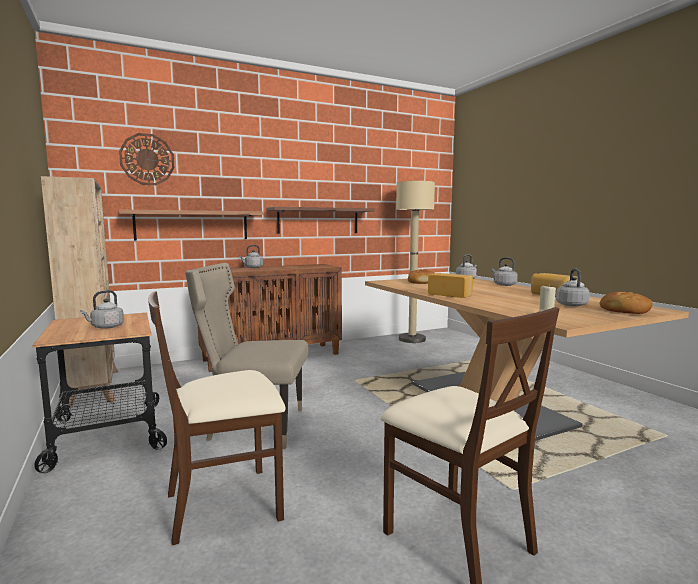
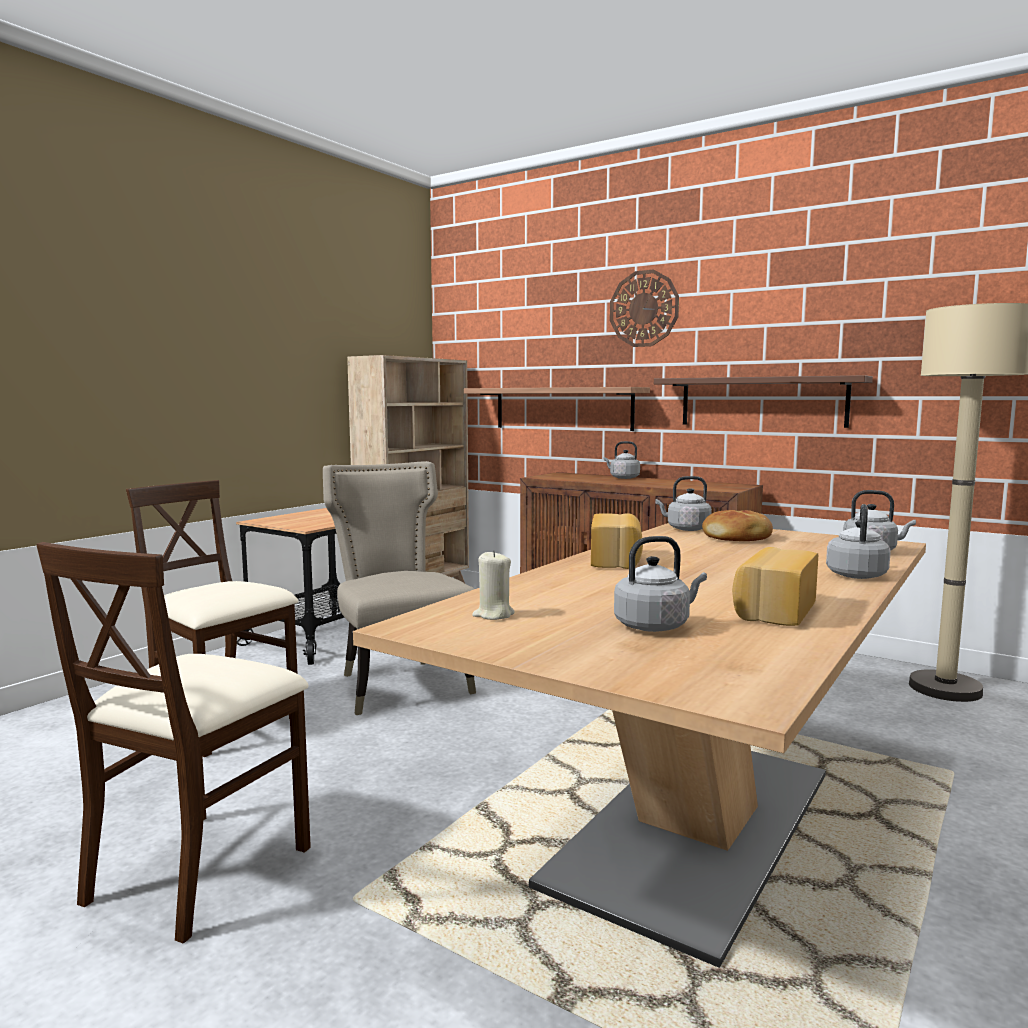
camera: 60 degrees right, 0 degrees up
(106, 327) = (315, 520): grey kettle -> grey kettle (686, 529)
(147, 159) = (517, 320): wall clock -> wall clock (644, 309)
(624, 311) = (645, 665): bread -> none

